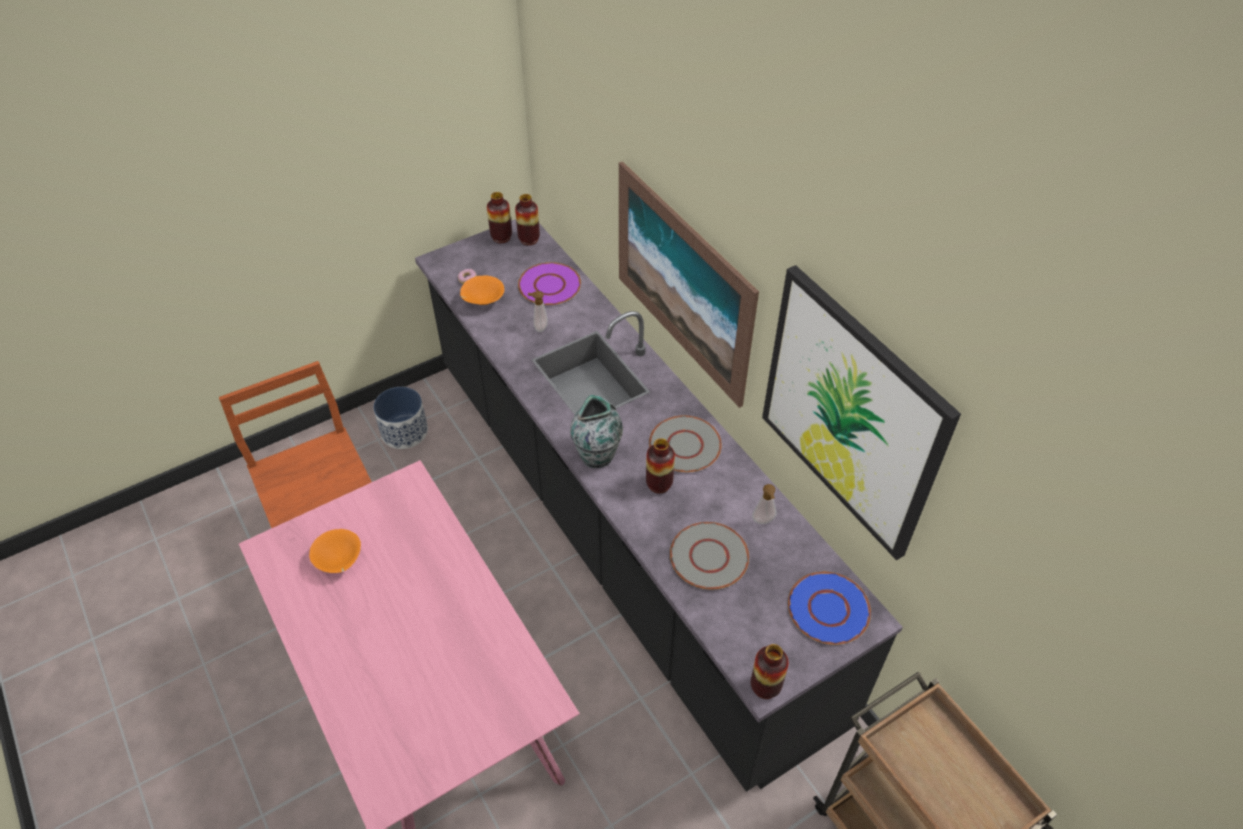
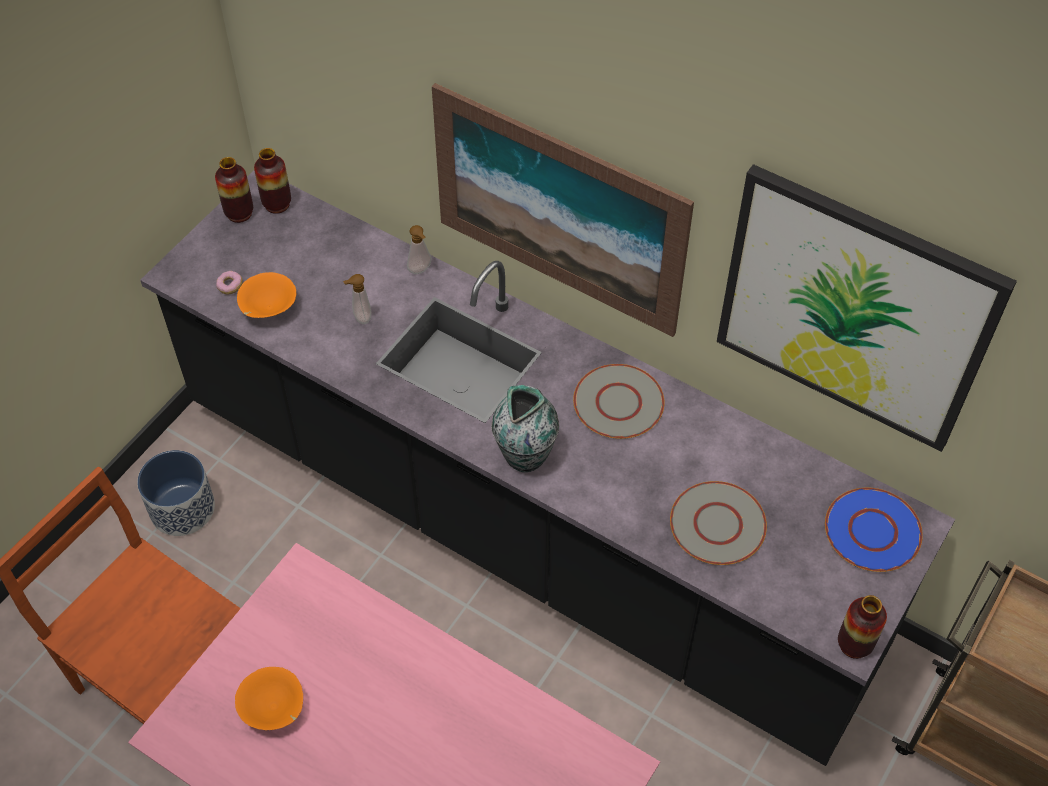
camera: 25 degrees left, 5 degrees up
(550, 285) = (341, 258): purple plate -> none
(659, 484) = (616, 462): vase -> none
(763, 521) = (753, 459): soap dispenser -> soap dispenser (421, 270)

